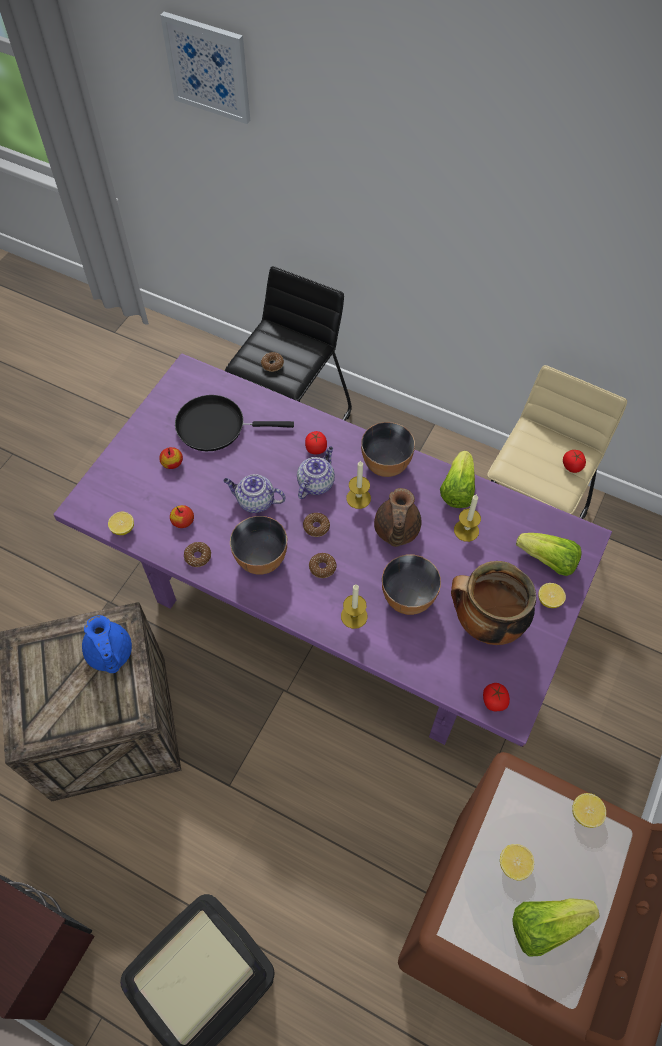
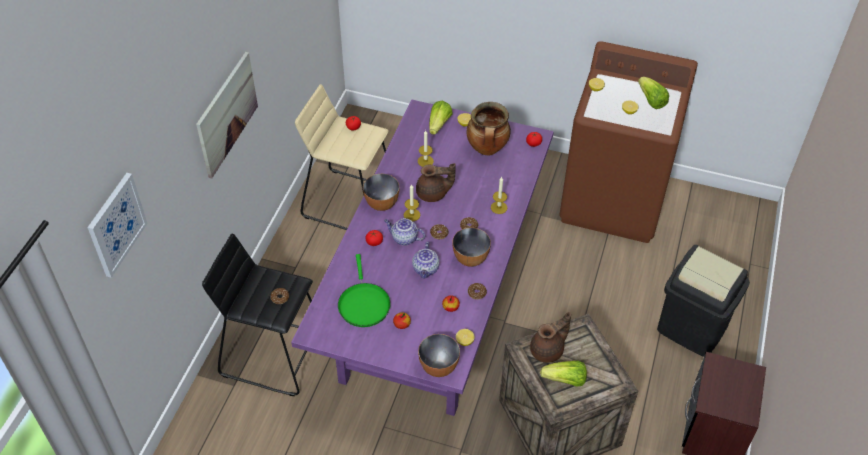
camera: 100 degrees left, 10 degrees down
(110, 654) = (548, 350): blue teapot -> brown teapot
(216, 426) = (363, 304): black frying pan -> green frying pan
(407, 598) = (480, 184): bowl -> bowl (438, 367)
(454, 211) = (227, 114): none -> picture
(457, 490) = (395, 167): lettuce -> lettuce (565, 380)

